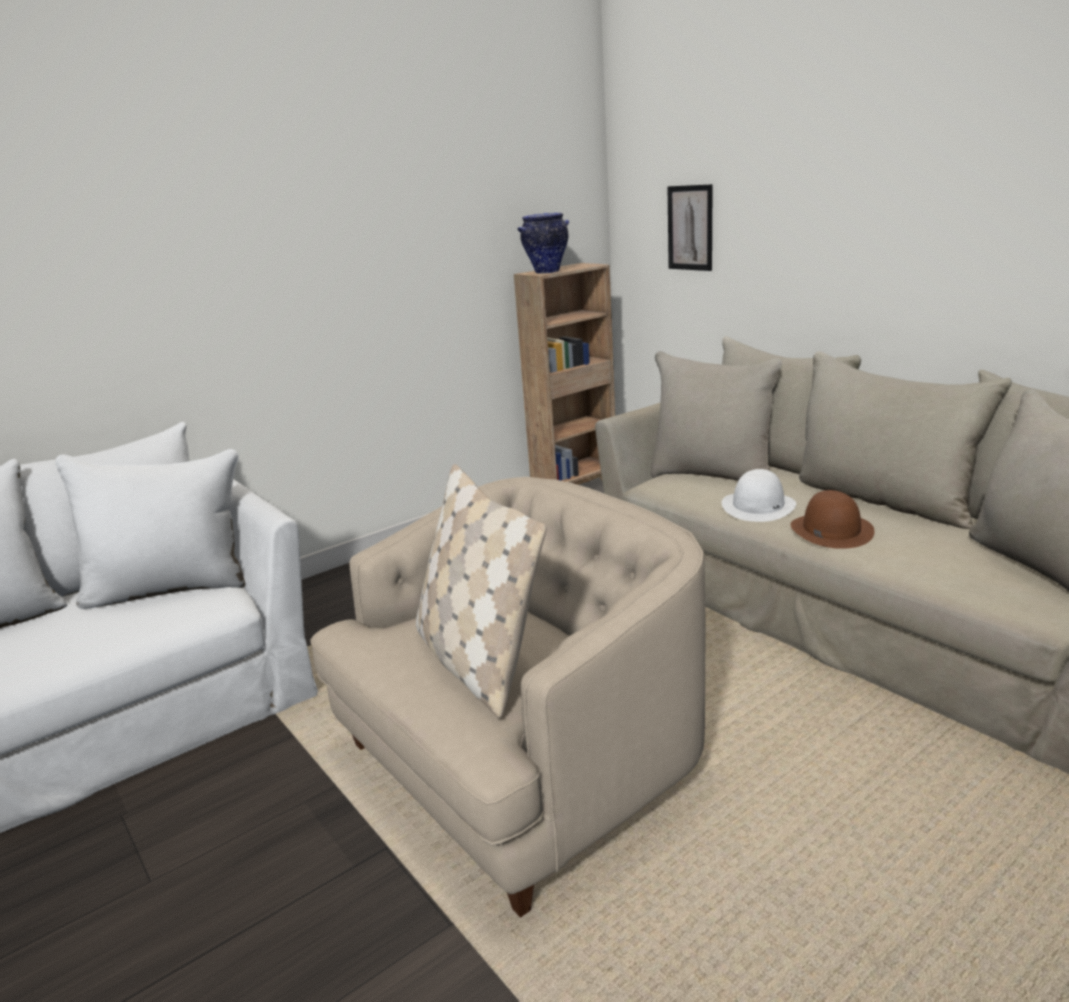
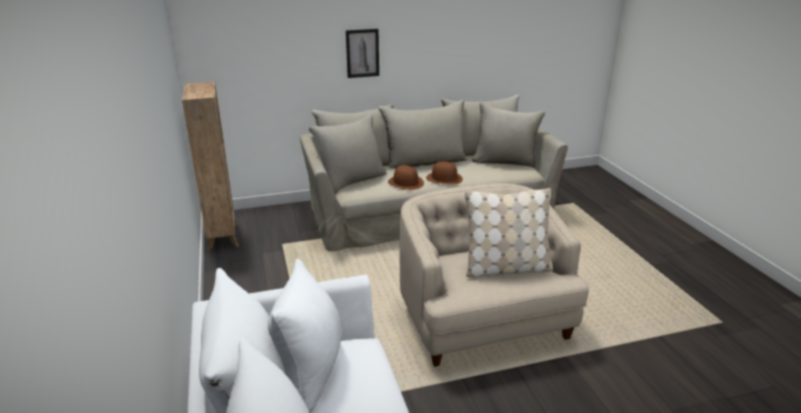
camera: 70 degrees left, 5 degrees up
(546, 272) = (203, 94): vase -> none
(690, 228) = (254, 51): picture -> picture (362, 53)
(758, 506) = (406, 182): white hat -> brown hat

